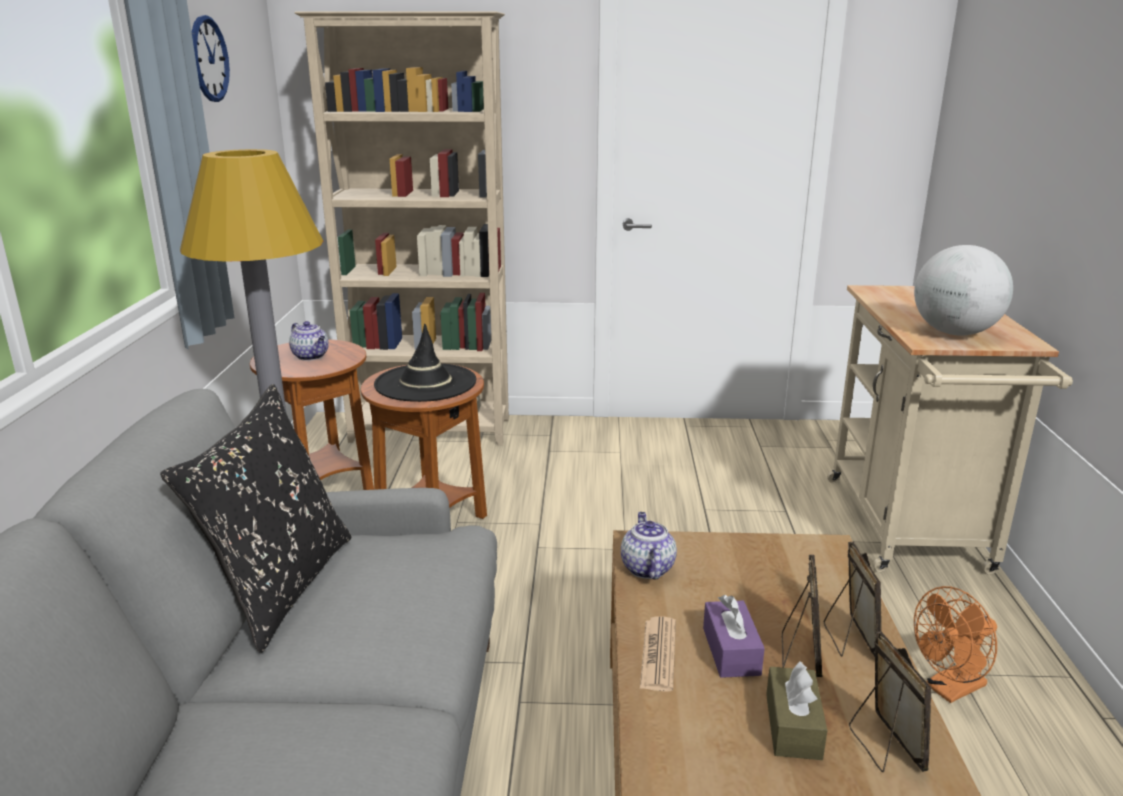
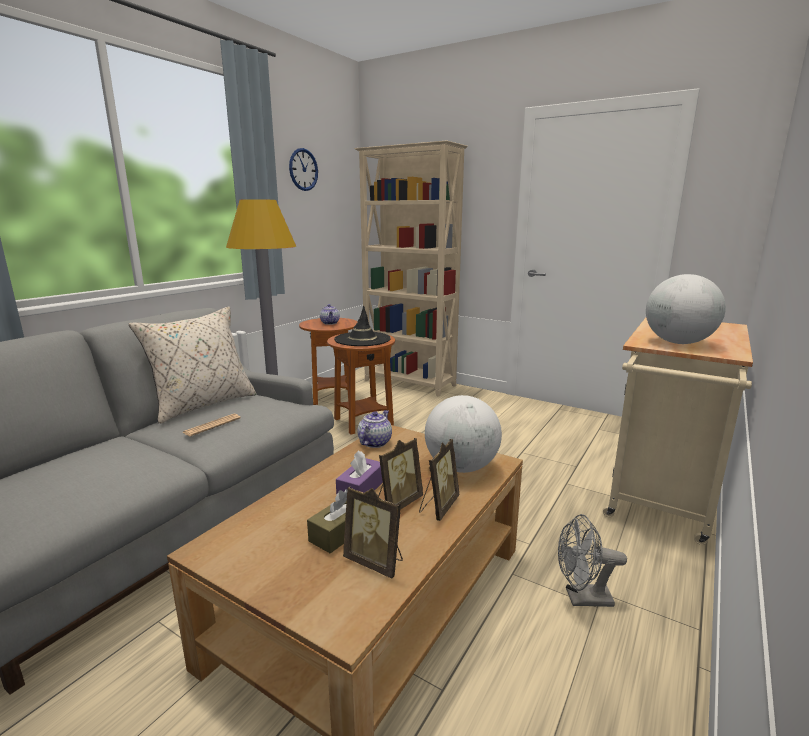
camera: 30 degrees right, 5 degrees down
(280, 587) = (203, 404): black pillow -> beige pillow
(658, 654) = (321, 478): newspaper -> newspaper (212, 425)
(800, 571) = (461, 467): none -> globe
(883, 746) = (375, 562): picture frame -> picture frame turned 105 degrees clockwise
(949, 689) = (582, 598): orange fan -> grey fan

